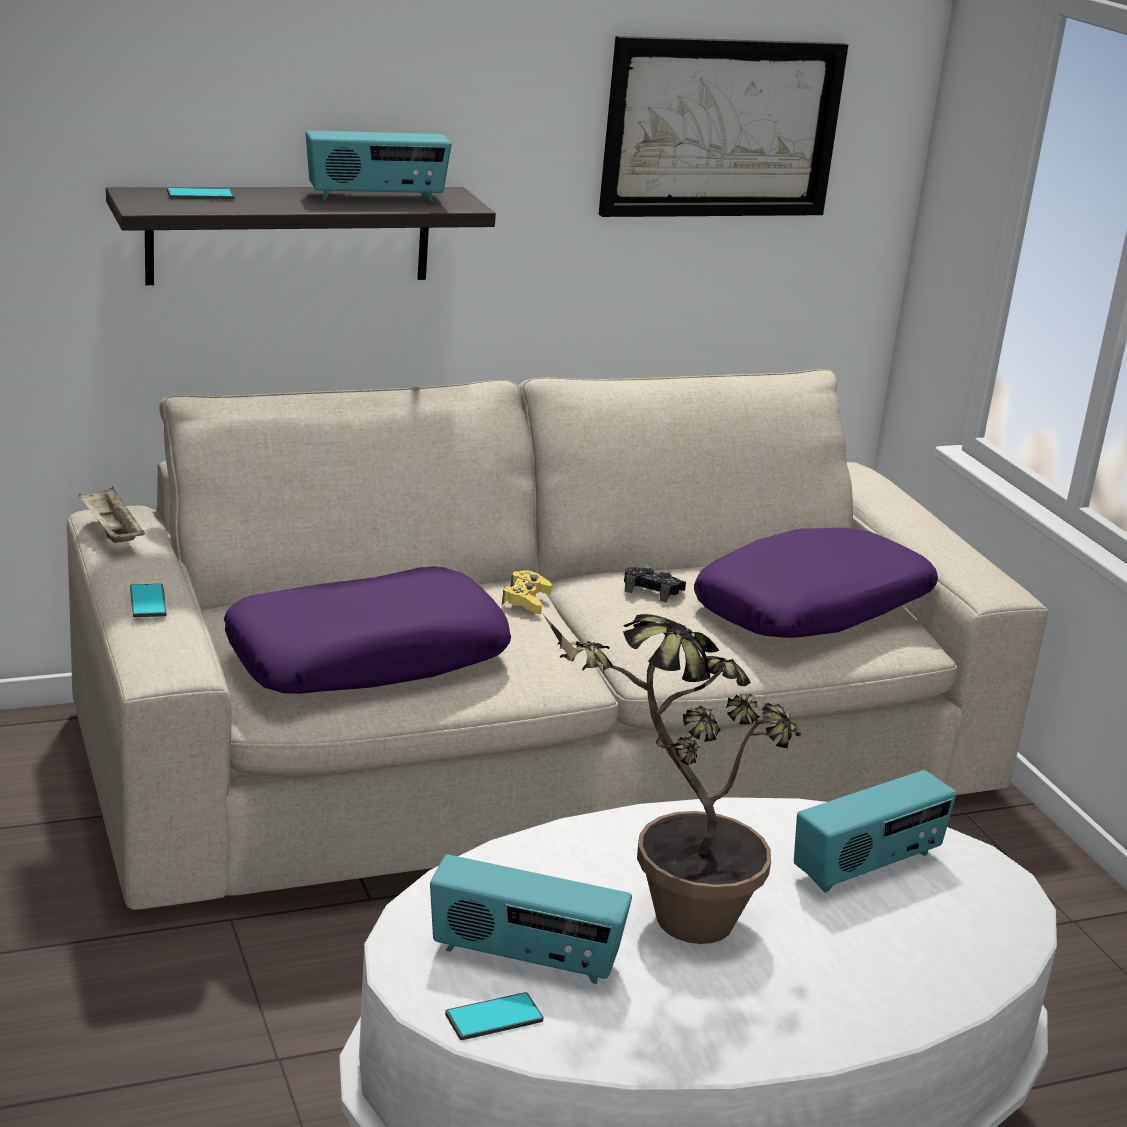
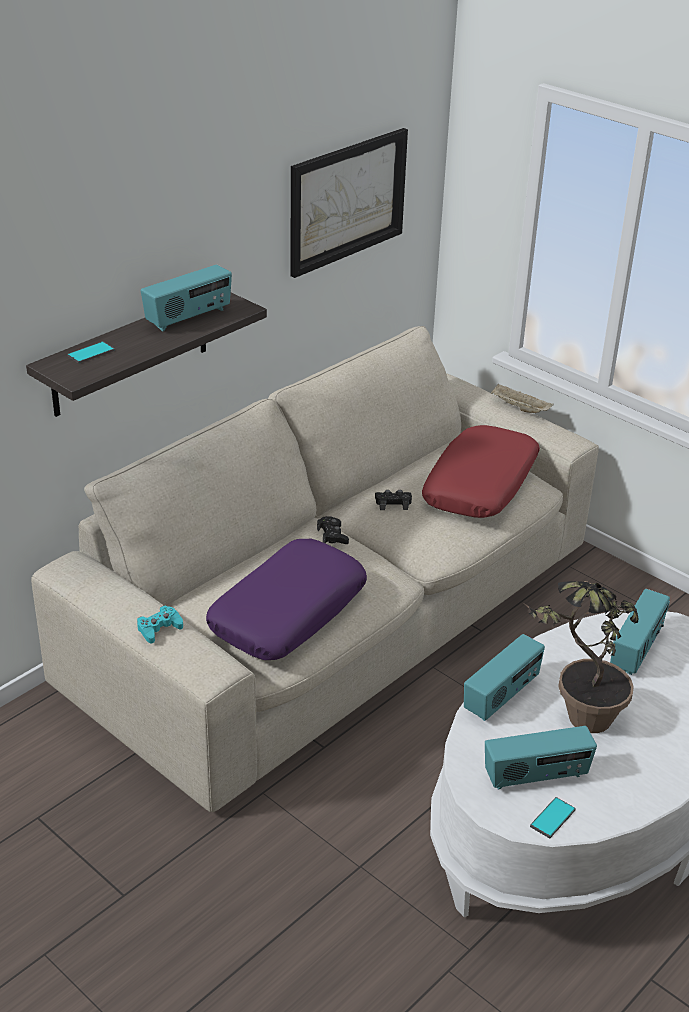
camera: 25 degrees left, 10 degrees up
(111, 532) = (84, 583): beige tray -> beige tray (519, 408)
(148, 601) = (159, 628): phone -> turquoise game controller
(526, 600) = (332, 535): yellow game controller -> black game controller
(578, 846) = (502, 696): none -> radio
(813, 610) = (481, 485): purple pillow -> red pillow

